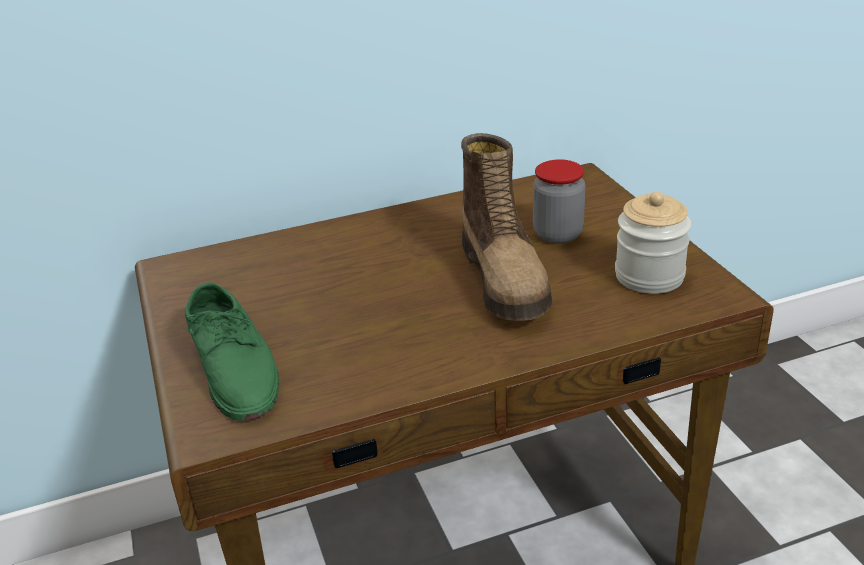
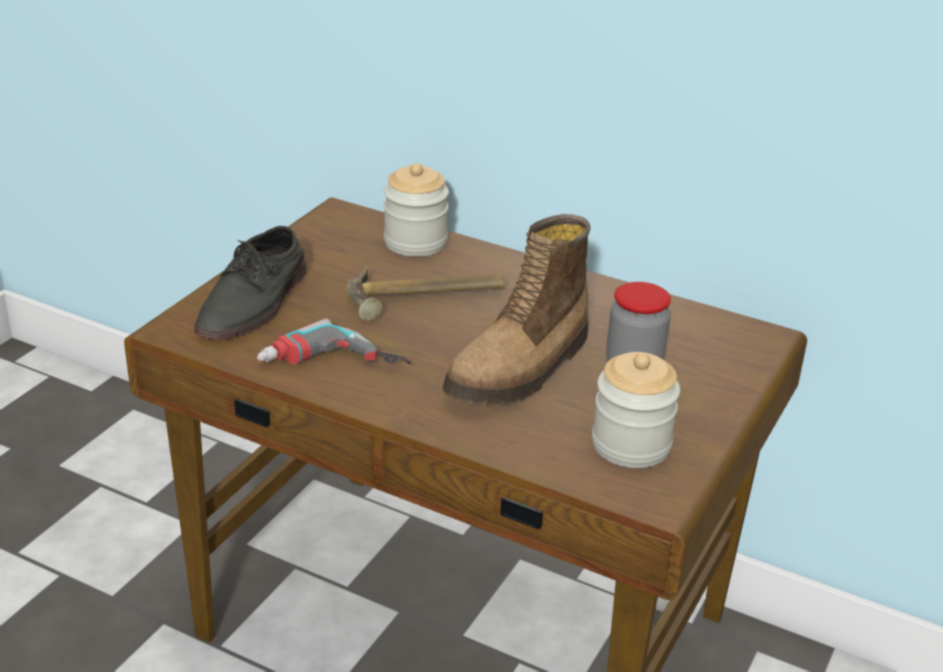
camera: 45 degrees right, 0 degrees up
(235, 367) = (255, 302): green shoe -> grey shoe
(271, 251) = (415, 242): none -> jar
(356, 279) = (426, 298): none -> hammer
(389, 367) = (331, 367): none -> power drill

